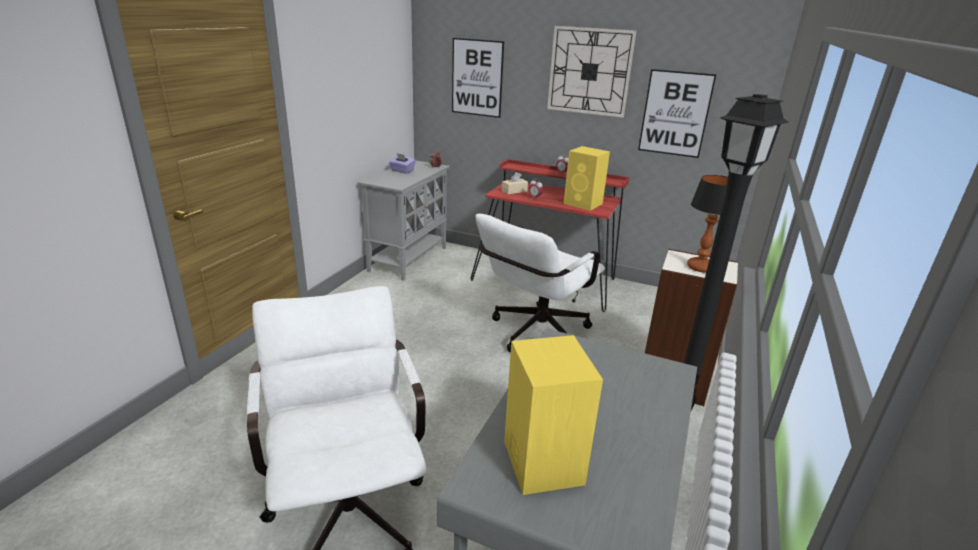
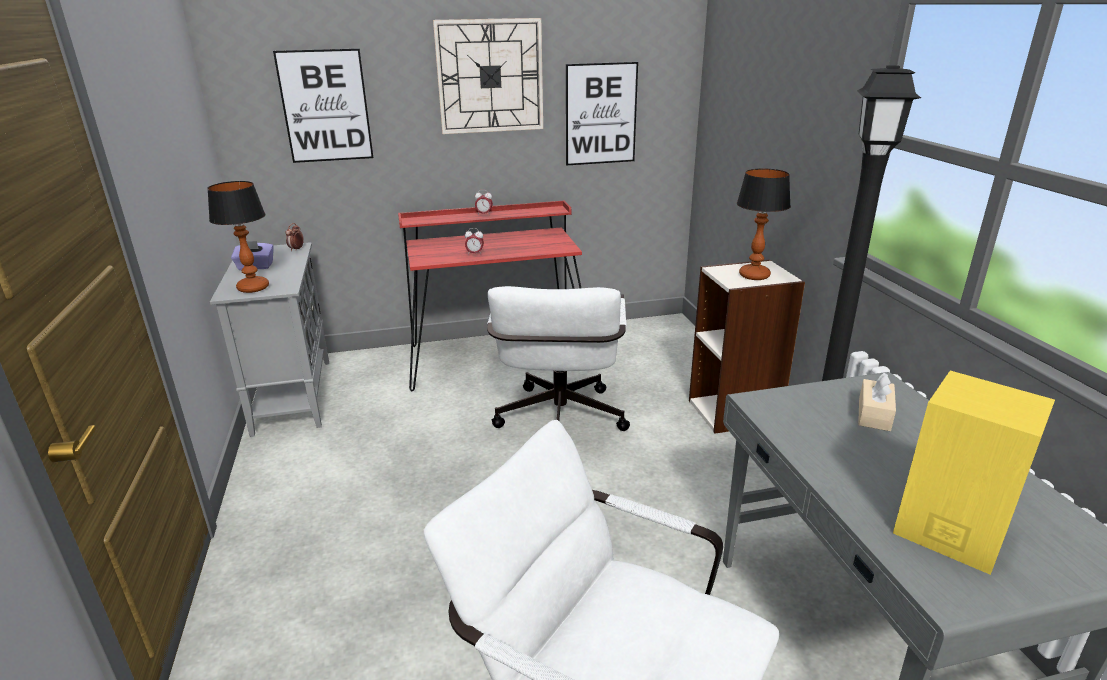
camera: 35 degrees left, 0 degrees up
(385, 181) = (254, 288): none -> table lamp
(514, 191) = (438, 252): beige tissue box -> beige tissue box (874, 414)
(584, 204) = (536, 245): yellow speaker -> none

